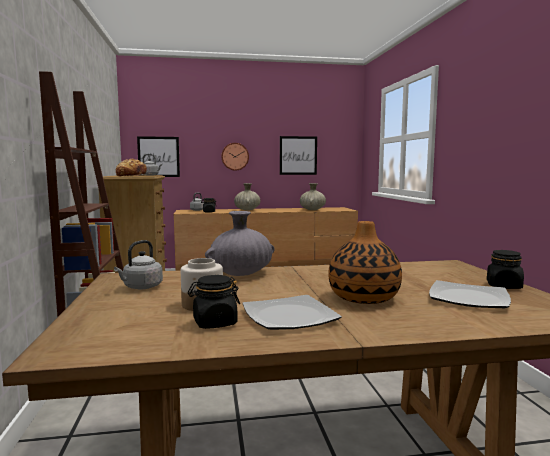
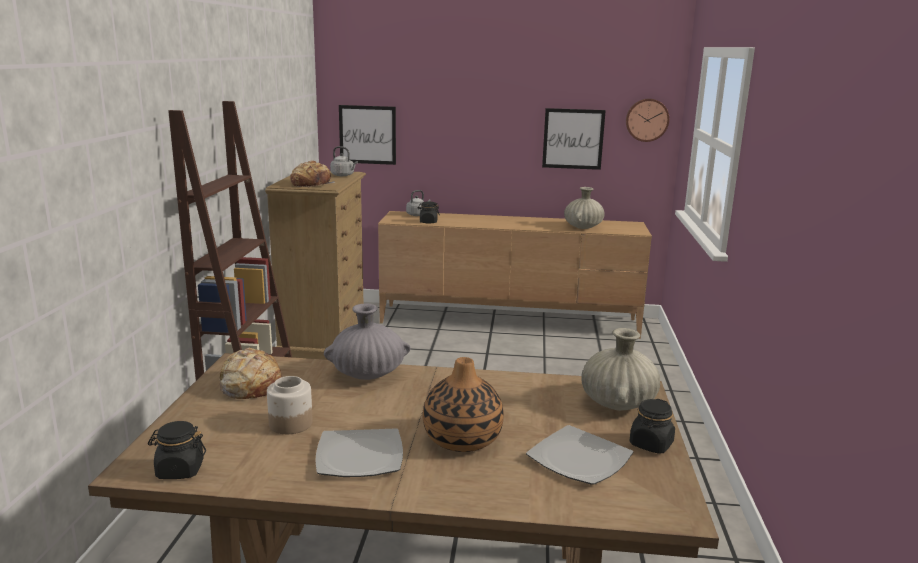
camera: 15 degrees right, 10 degrees up
(141, 287) = (250, 385): grey kettle -> bread
(214, 323) = (283, 454): black jar -> black jar (179, 470)
(235, 156) = (476, 137): wall clock -> wall clock (647, 120)
(247, 210) = (486, 220): beige vase -> beige vase (618, 403)

